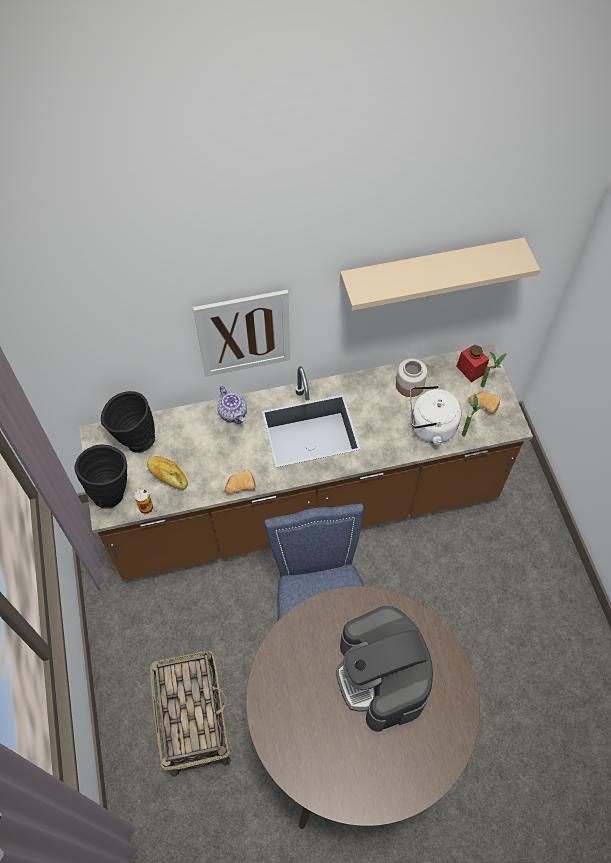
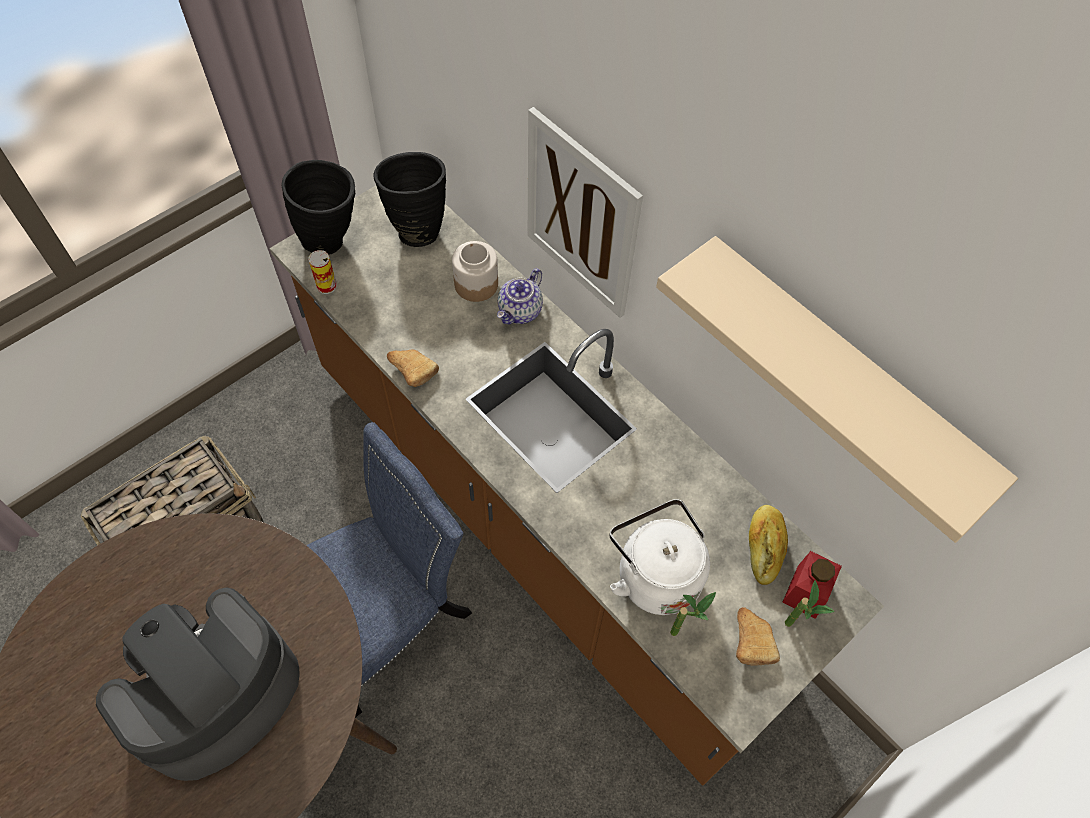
camera: 60 degrees right, 0 degrees up
(168, 476) = (384, 286): bread -> bread (764, 547)
(409, 385) = (713, 511): jar -> jar (476, 284)

